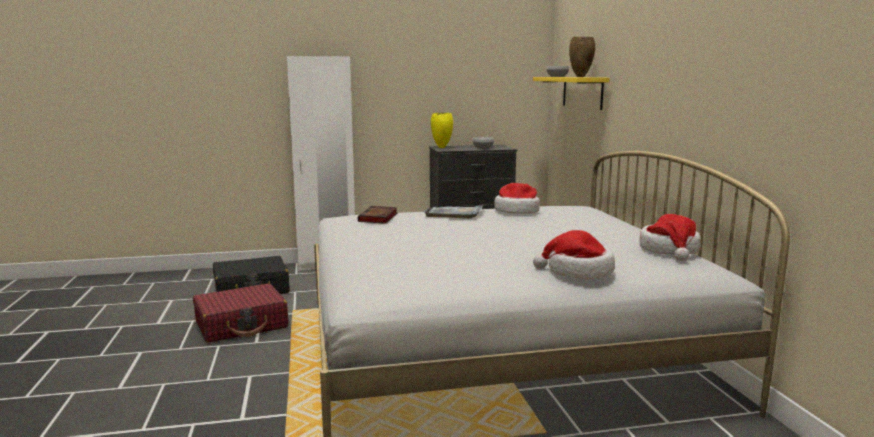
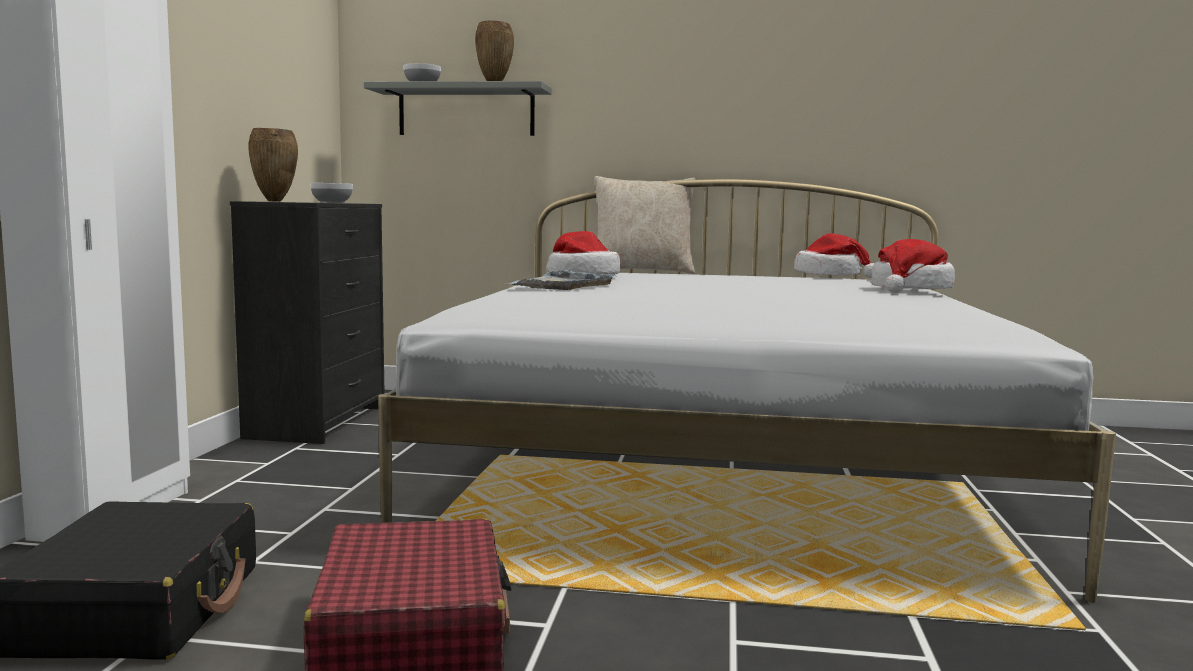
camera: 70 degrees left, 5 degrees down
(378, 218) = (538, 299): book -> none
(442, 148) = (275, 201): yellow vase -> brown vase
(582, 92) = (466, 111): yellow shelf -> grey shelf
(619, 215) = (642, 271): none -> beige pillow

